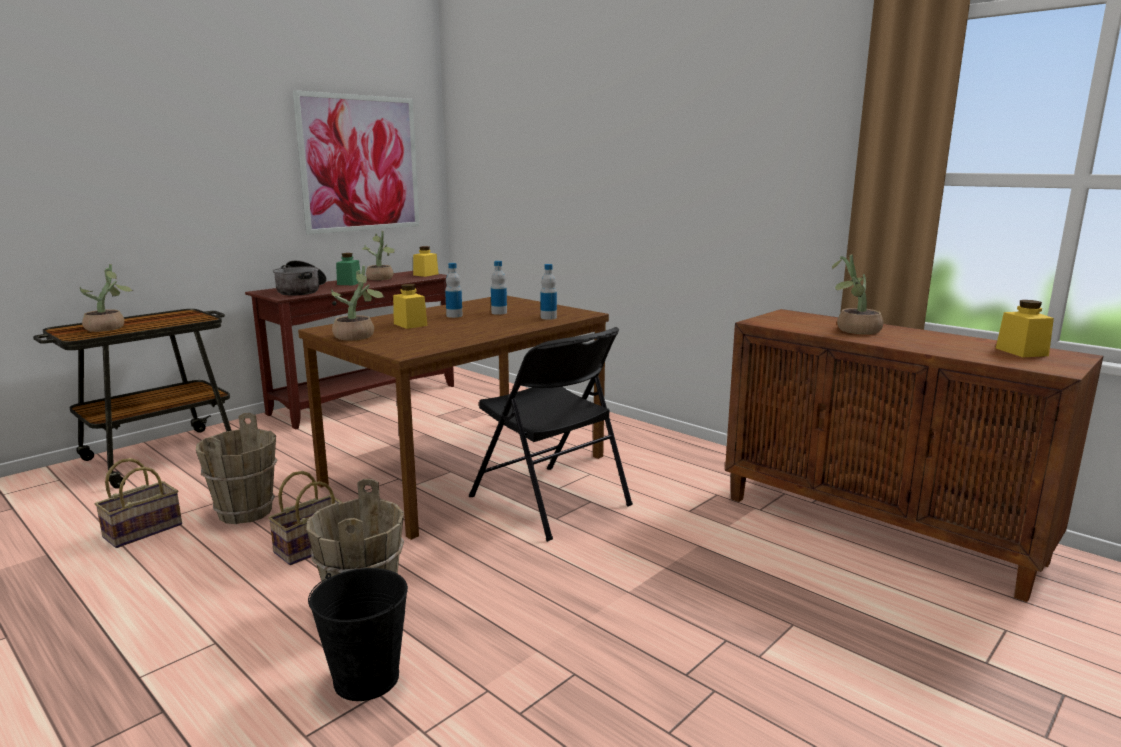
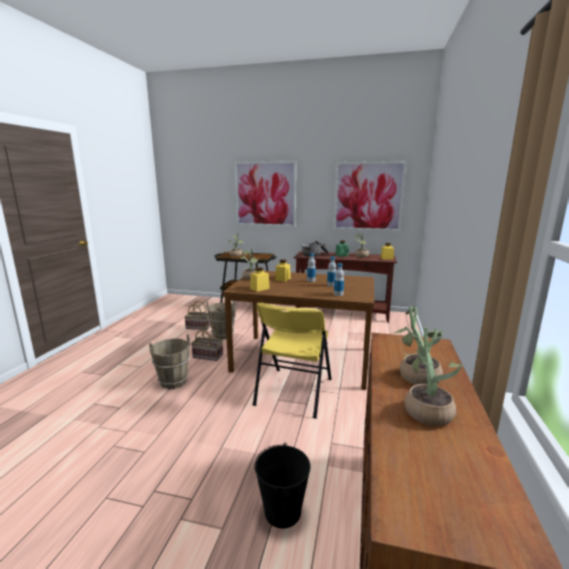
camera: 60 degrees right, 0 degrees up
(131, 161) = (265, 194): none -> picture
(366, 678) = (128, 401): black bucket -> black bucket (283, 511)
(549, 501) = (294, 391): black chair -> yellow chair
(917, 339) = (425, 409): none -> potted plant
(1021, 352) = (466, 485): yellow jar -> yellow jar (259, 288)

